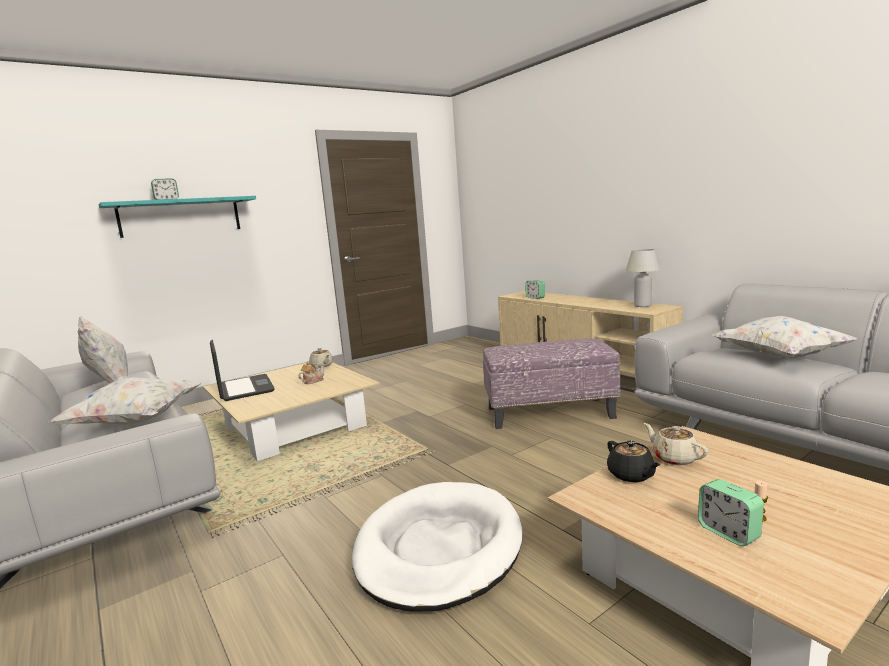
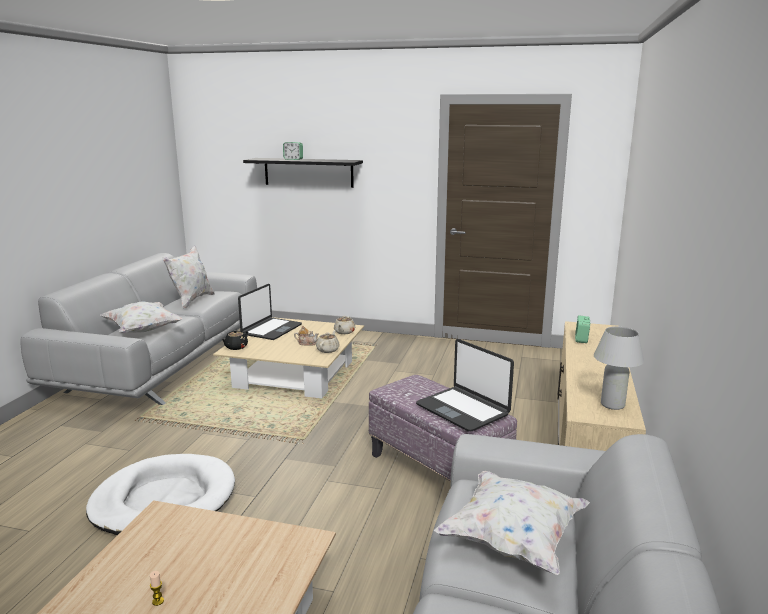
camera: 50 degrees right, 5 degrees up
(180, 217) = (308, 172): turquoise shelf -> black shelf
(574, 343) = (463, 409): none -> laptop
(631, 475) = (206, 527): black teapot -> black teapot (236, 347)
(674, 458) = (253, 541): beige teapot -> beige teapot (328, 350)
(728, 532) = (128, 589): alarm clock -> none

